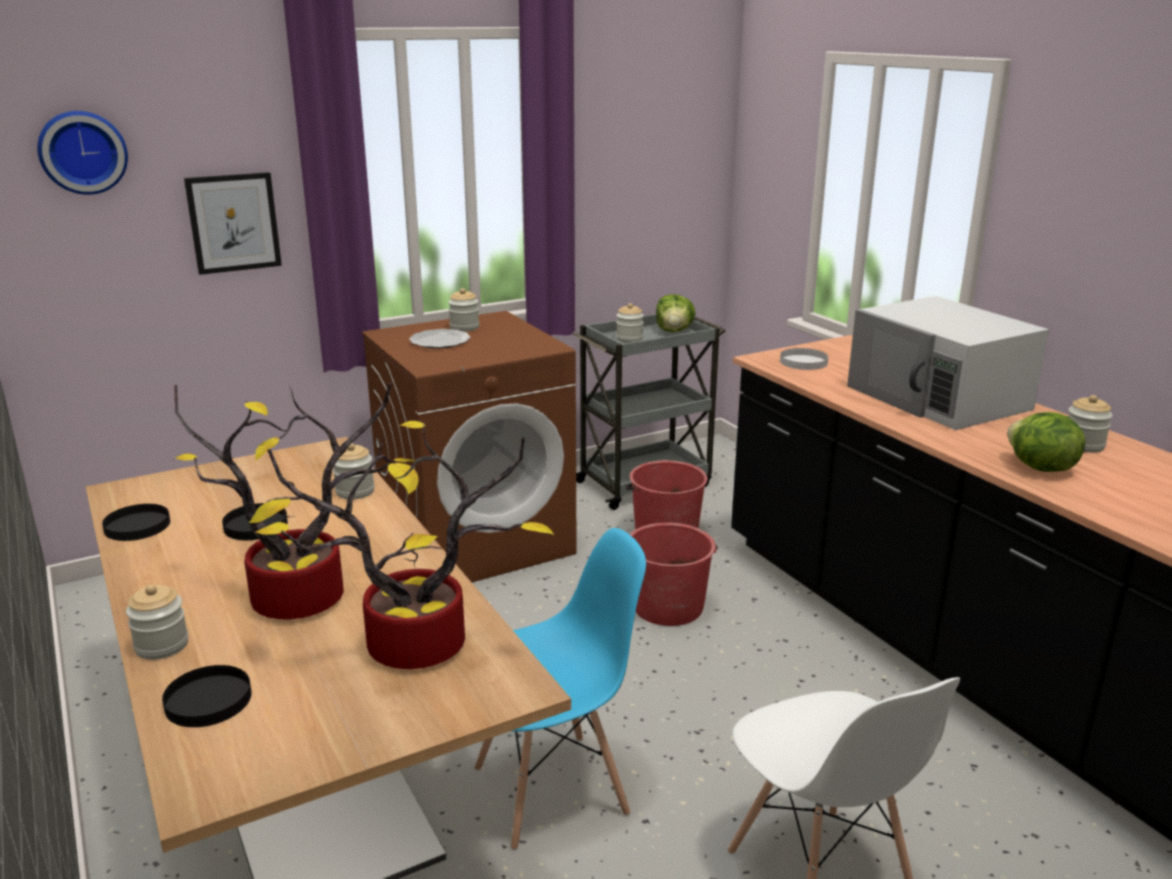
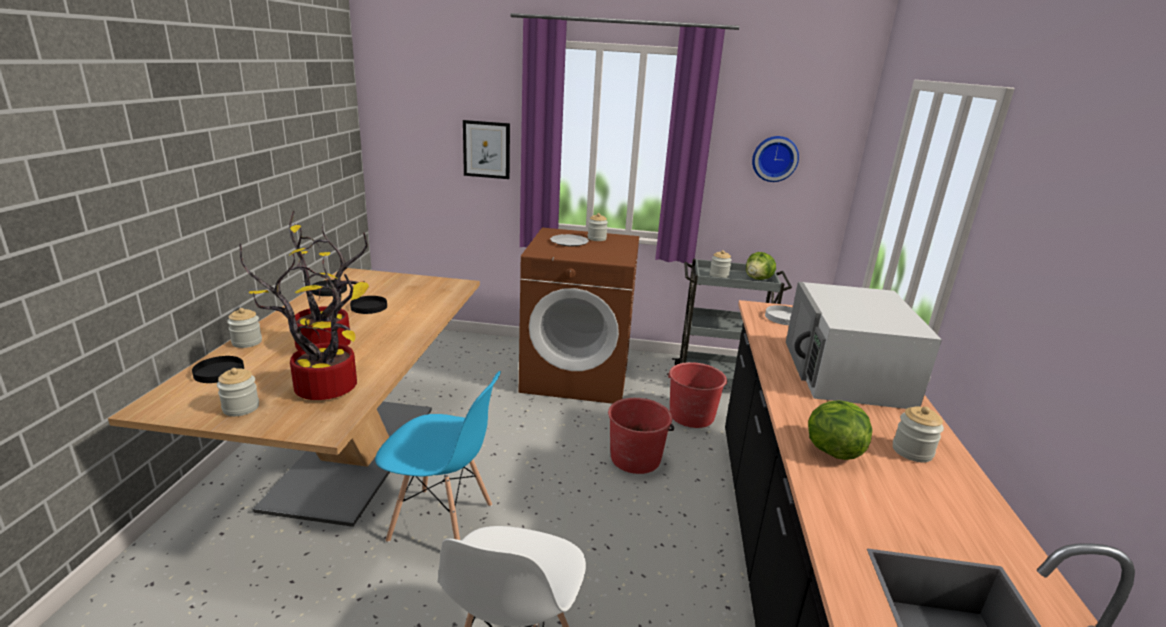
camera: 35 degrees right, 0 degrees up
(82, 152) = (415, 98): wall clock -> wall clock (774, 158)
(355, 491) = (434, 307): jar -> jar (241, 408)

